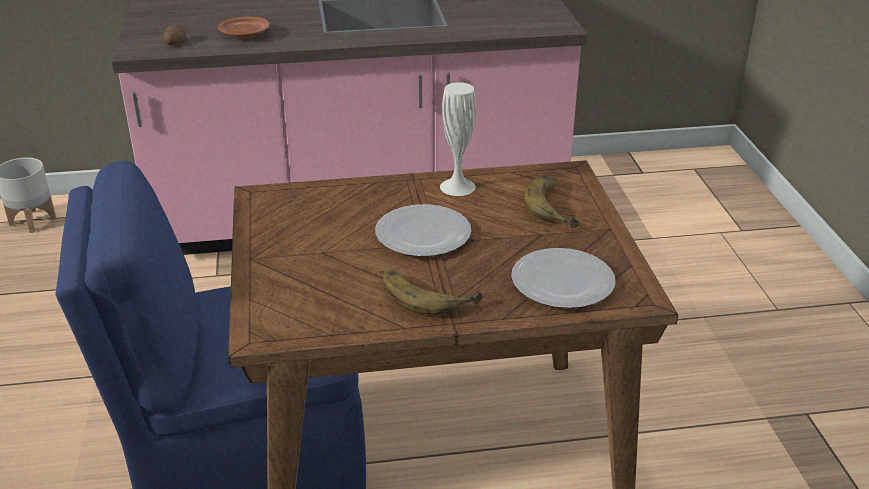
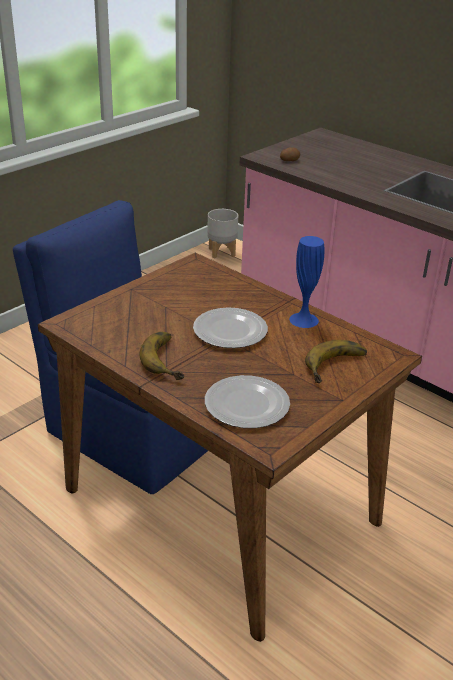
camera: 50 degrees right, 0 degrees up
(245, 35) = (335, 172): brown plate -> none
(457, 186) = (303, 320): white vase -> blue vase

